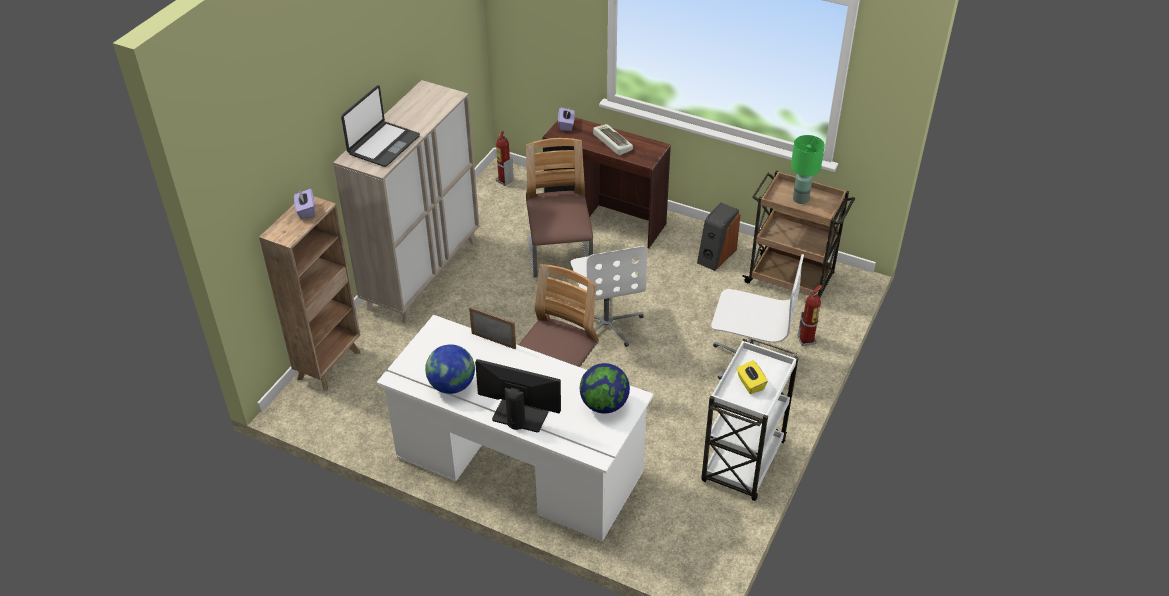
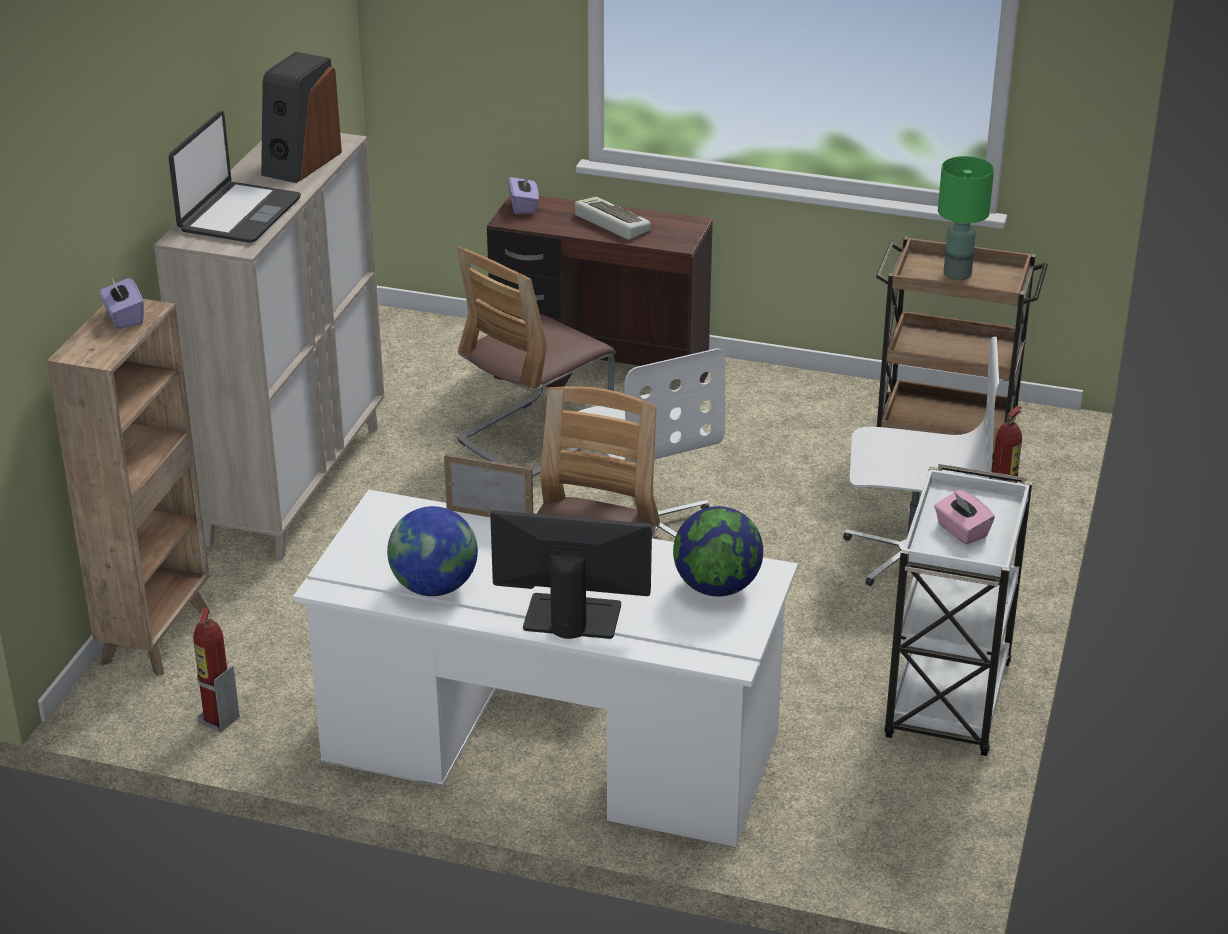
camera: 10 degrees left, 10 degrees down
(504, 181) = (405, 336): fire extinguisher -> fire extinguisher (218, 720)
(559, 257) = (535, 437): chair -> chair turned 120 degrees counterclockwise
(716, 255) = (808, 410): speaker -> speaker (300, 163)
(750, 384) = (961, 531): yellow tissue box -> pink tissue box

